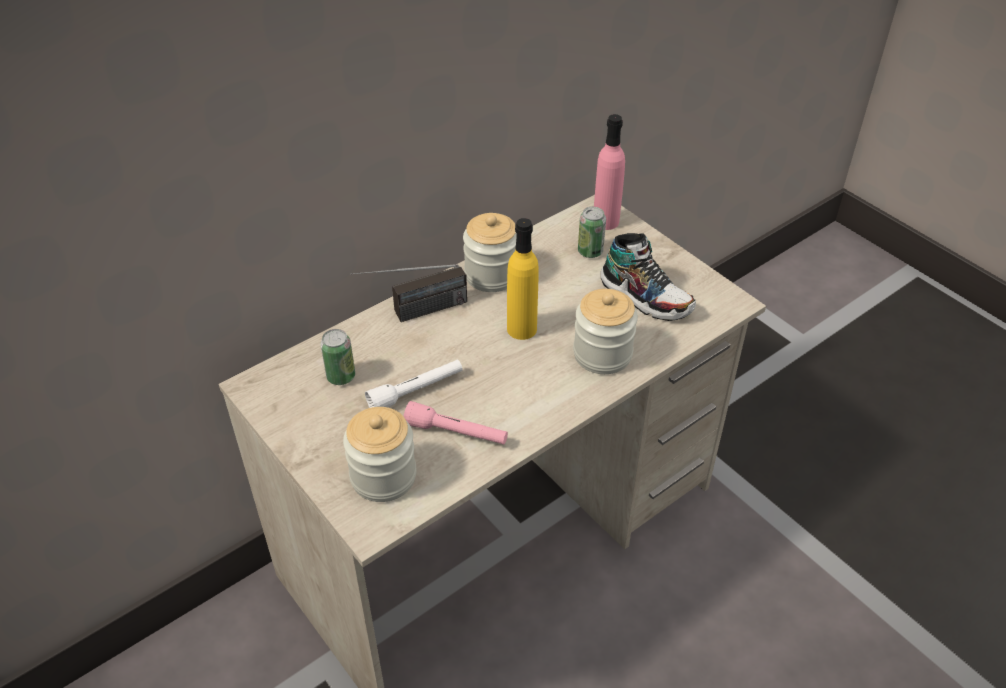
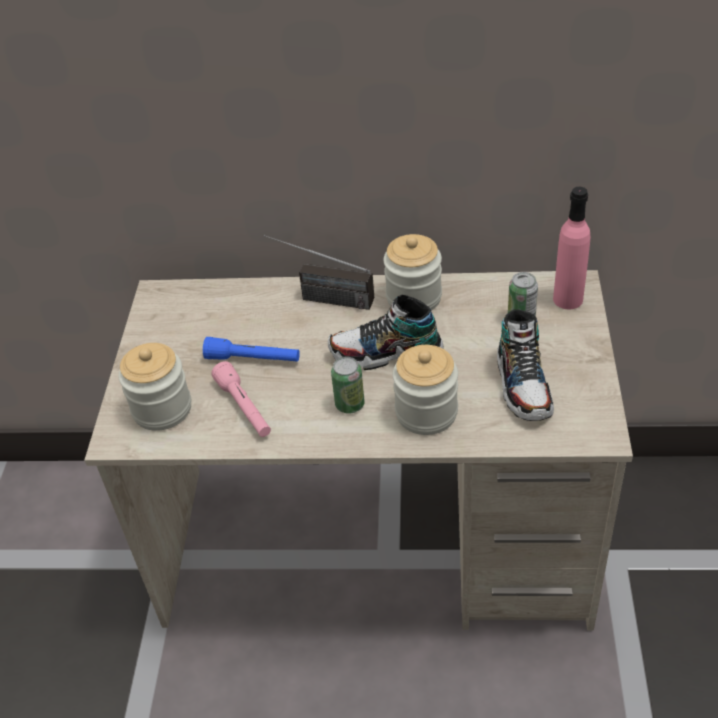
camera: 45 degrees right, 0 degrees up
(341, 376) = (217, 318): can -> can (350, 404)
(416, 391) = (253, 359): white flashlight -> blue flashlight
(521, 329) = (386, 354): yellow bottle -> shoe

